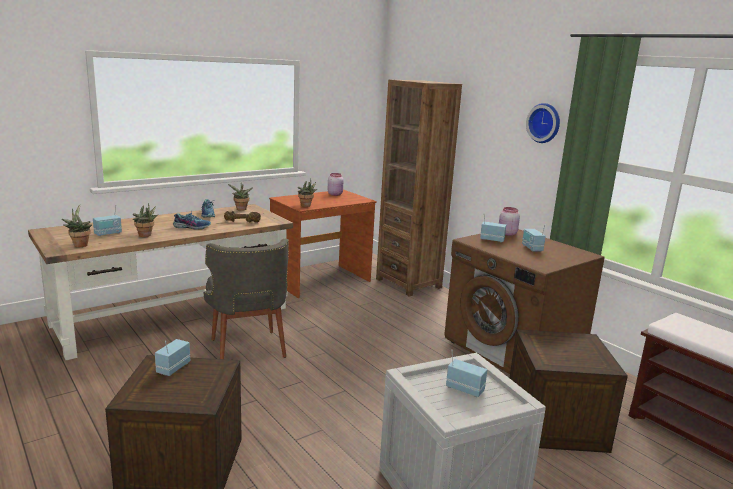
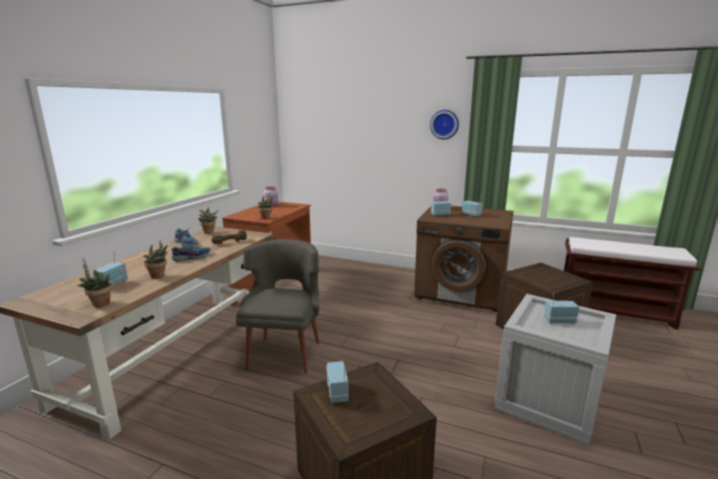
camera: 30 degrees left, 0 degrees up
(248, 348) = (284, 355): grey chair -> grey chair turned 120 degrees counterclockwise
(408, 283) = (339, 266): brown bookcase -> none

